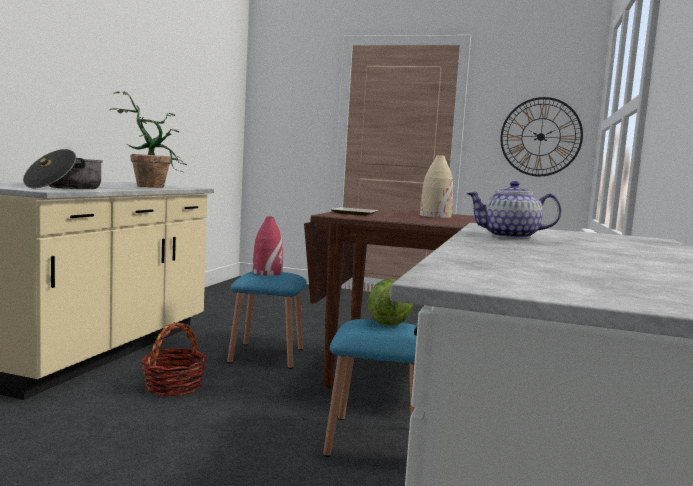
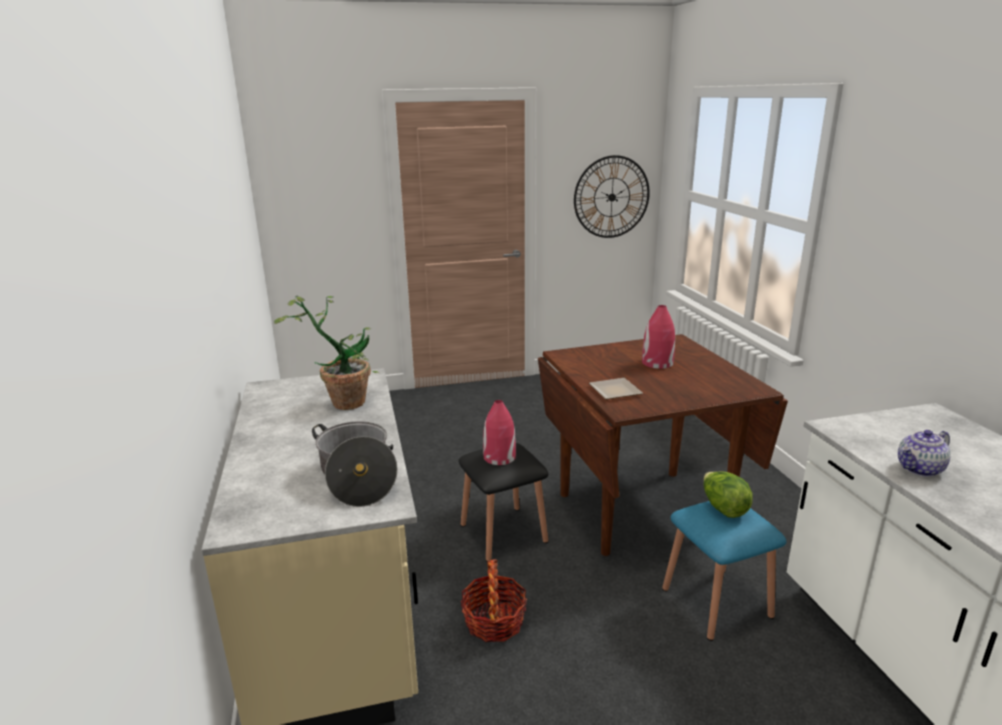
camera: 30 degrees left, 15 degrees up
(266, 355) = (503, 533): blue stool -> black stool
(435, 216) = (657, 363): beige vase -> red vase

